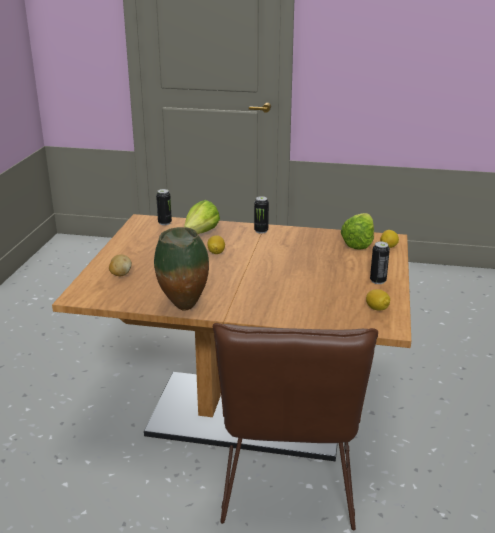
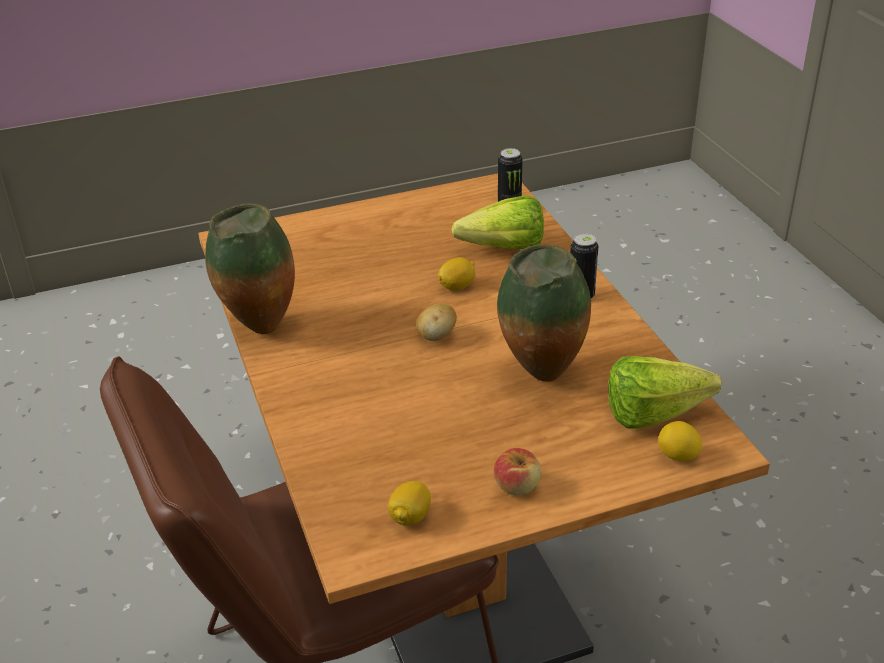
camera: 60 degrees right, 10 degrees up
(120, 274) = (314, 242): potato -> potato (436, 336)
(310, 255) = (541, 377): none -> vase
(378, 281) = (517, 486): can -> apple

